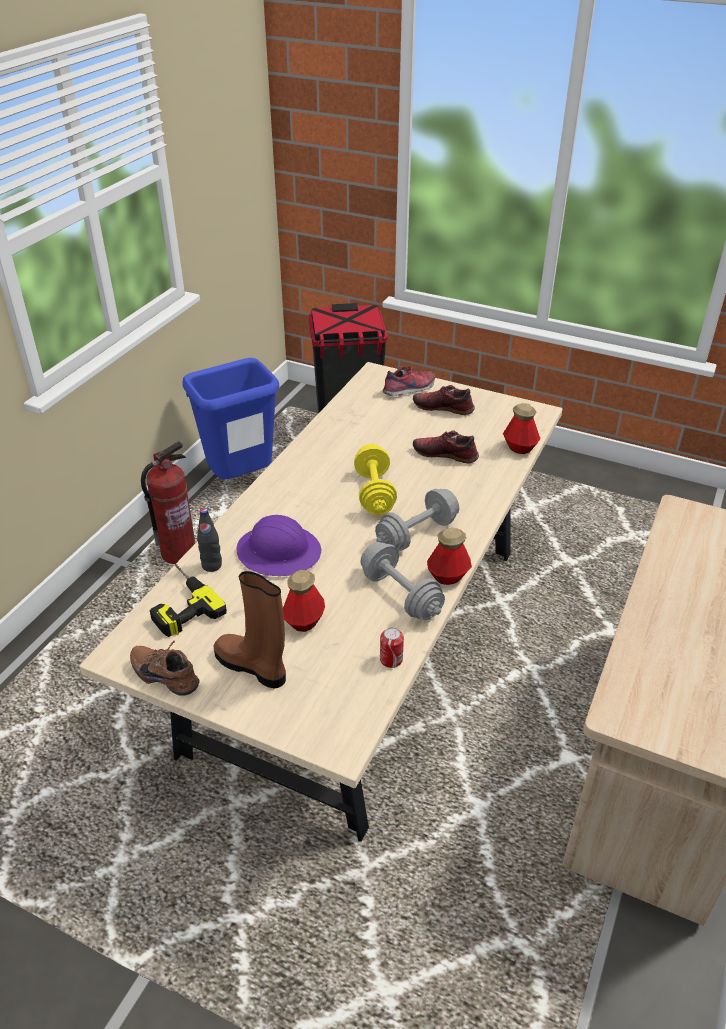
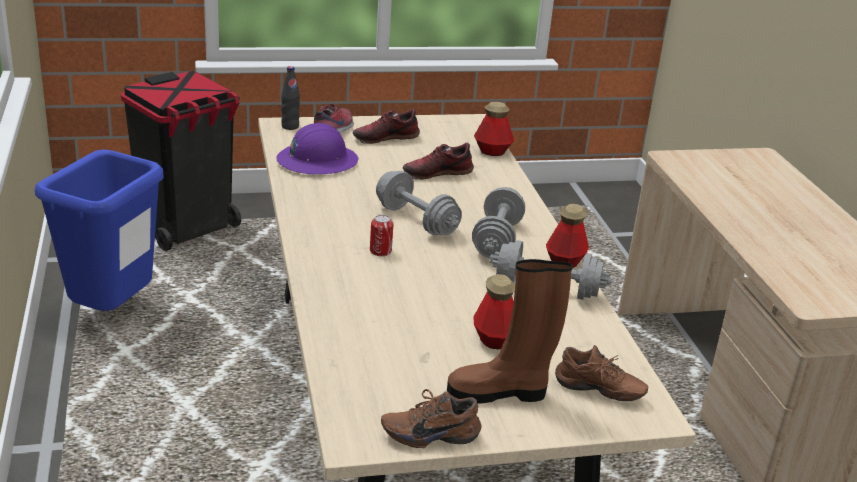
camera: 40 degrees left, 10 degrees down
(179, 553) = (116, 410): fire extinguisher -> none
(179, 604) = (356, 373): power drill -> none
(212, 565) = (343, 329): black bottle -> black bottle (290, 126)
(279, 551) = (393, 295): purple hard hat -> purple hard hat (317, 161)
(324, 703) = (598, 392): none -> brown shoe
(374, 493) = (416, 220): yellow dumbbell -> grey dumbbell
(391, 659) = (604, 338): can -> can (380, 251)

